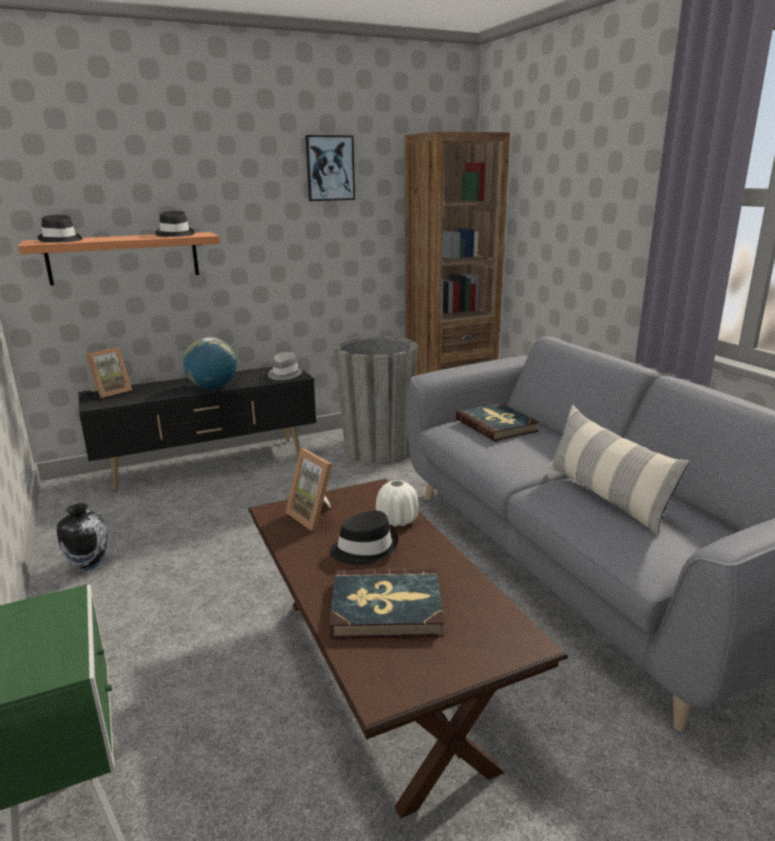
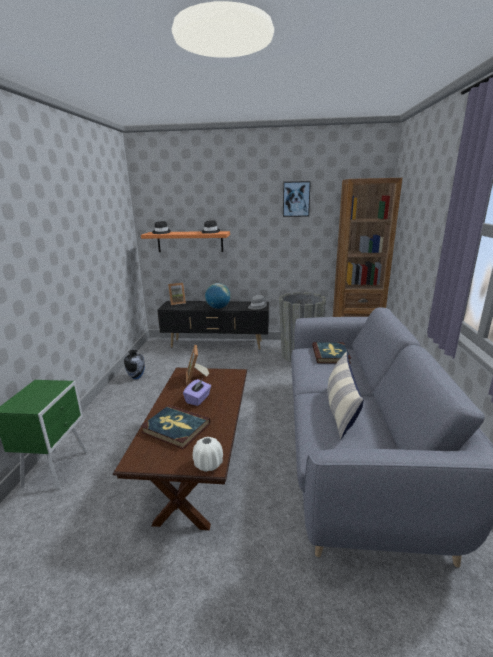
camera: 30 degrees right, 0 degrees up
(364, 548) = (198, 399): black hat -> purple tissue box
(397, 520) = (227, 390): white vase -> white vase (208, 464)

